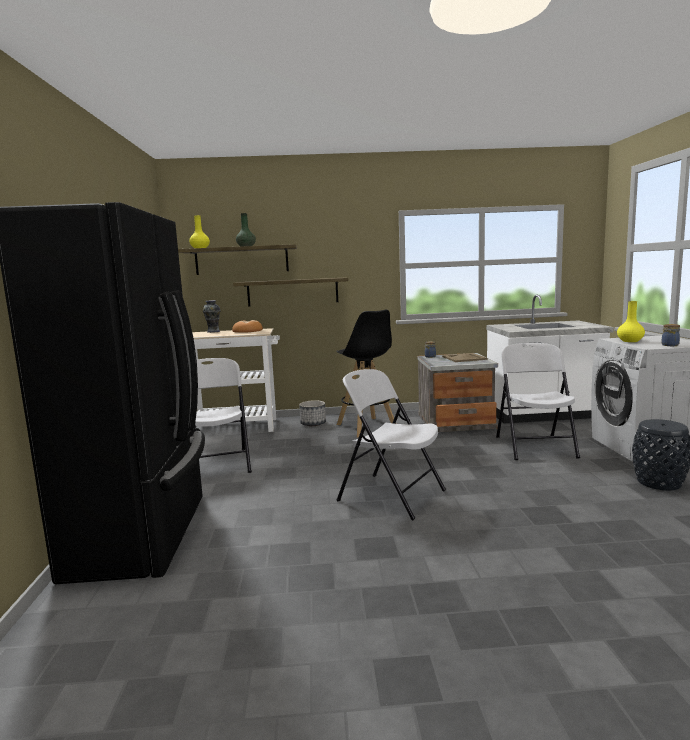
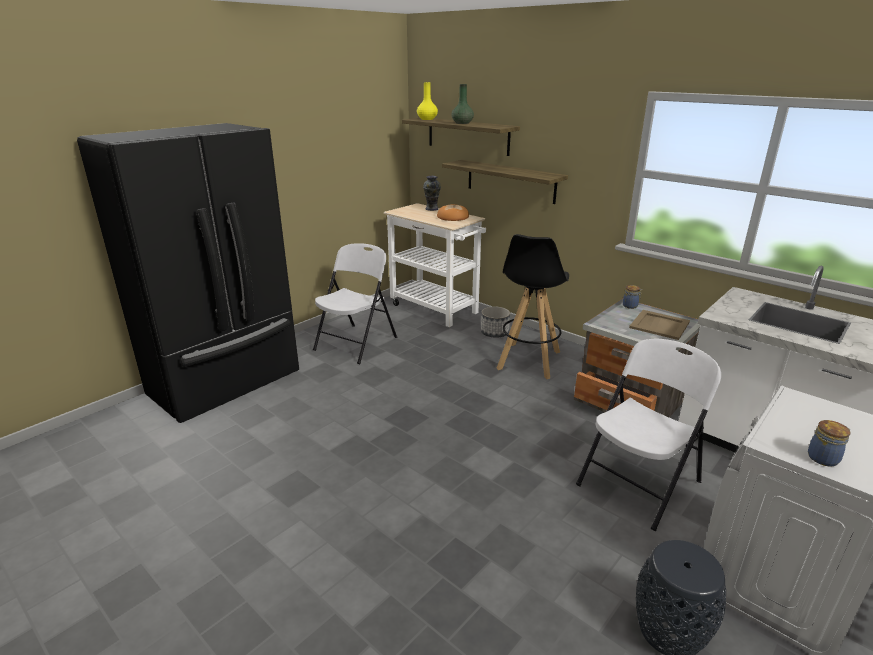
camera: 45 degrees right, 15 degrees up
(392, 495) = (395, 449): white chair -> none
(630, 341) = (800, 415): yellow vase -> none

